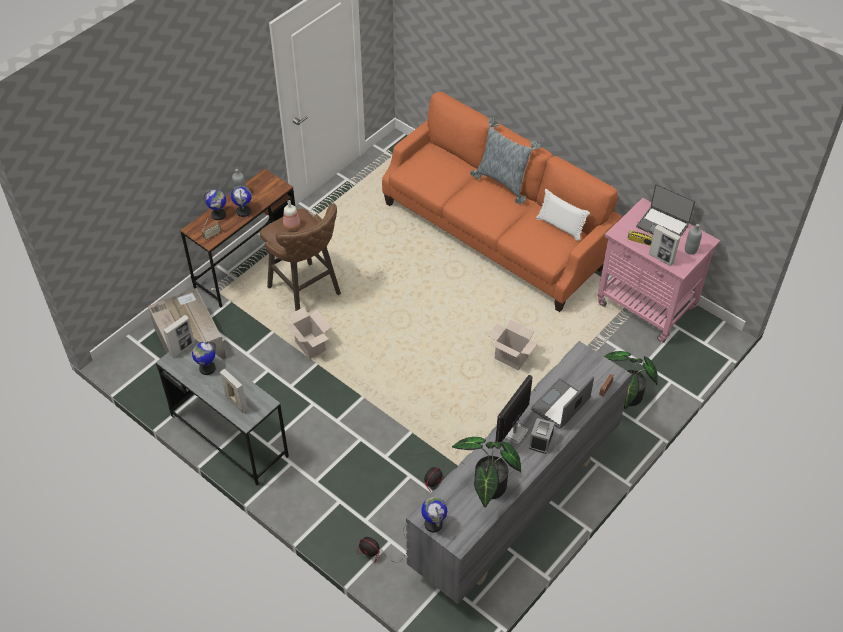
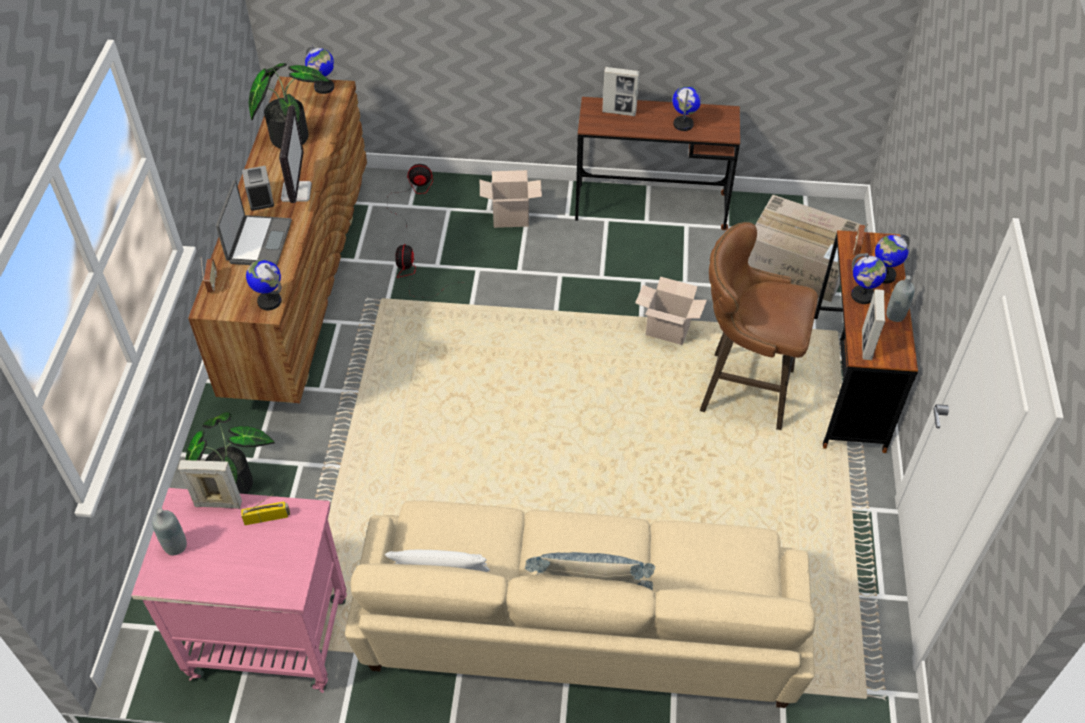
camera: 145 degrees right, 0 degrees up
(182, 349) = (729, 127): picture frame -> picture frame (866, 345)
(229, 436) = (651, 207): grey desk -> brown desk
(291, 225) = (780, 303): bottle -> none
(496, 233) = (579, 637): orange sofa -> beige sofa
(510, 358) = (418, 448): cardboard box -> cardboard box (512, 217)
(516, 507) = (302, 293): grey cabinet -> brown cabinet
(576, 358) = (269, 301): none -> globe
(663, 225) = (241, 569): laptop -> none

